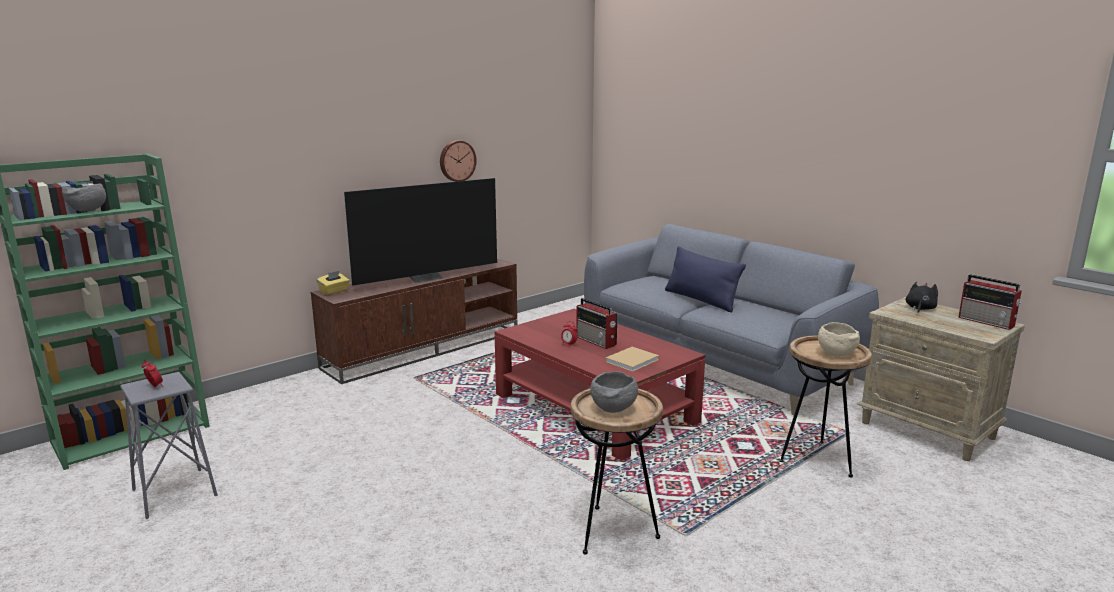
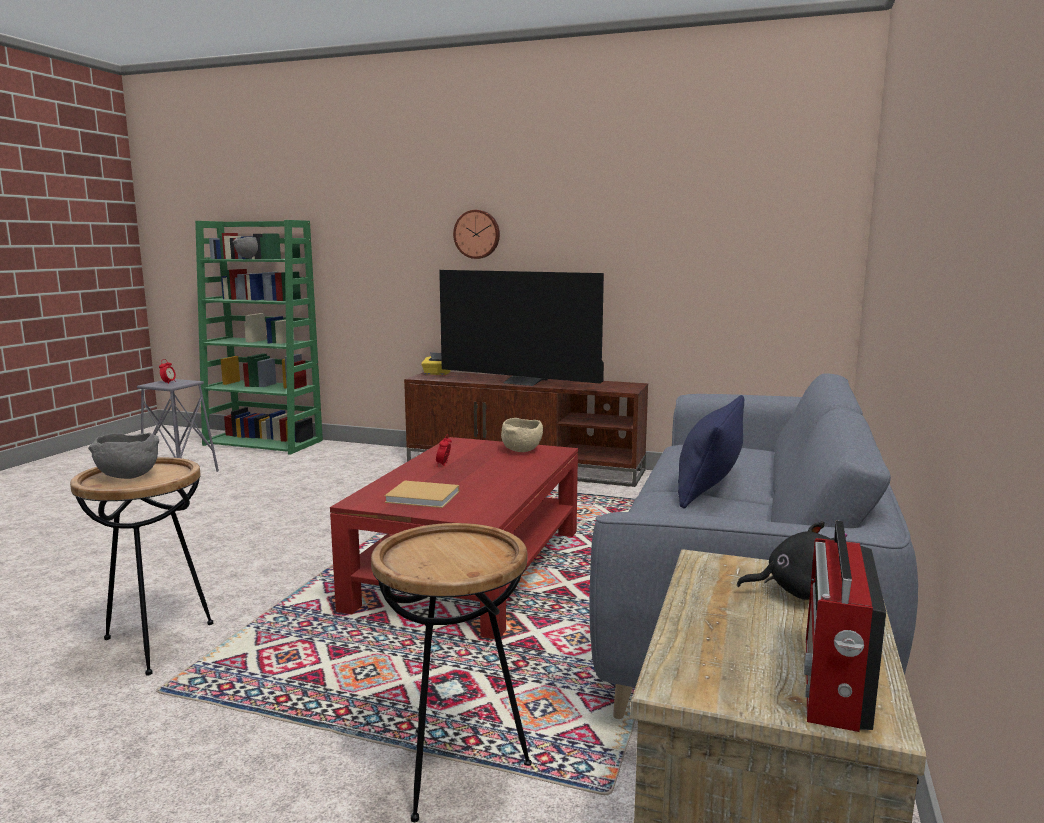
camera: 60 degrees right, 5 degrees down
(456, 161) = (611, 255): wall clock -> wall clock (477, 234)
(596, 341) = (471, 473): radio -> none
(835, 354) = (439, 560): beige bowl -> beige bowl (522, 450)

